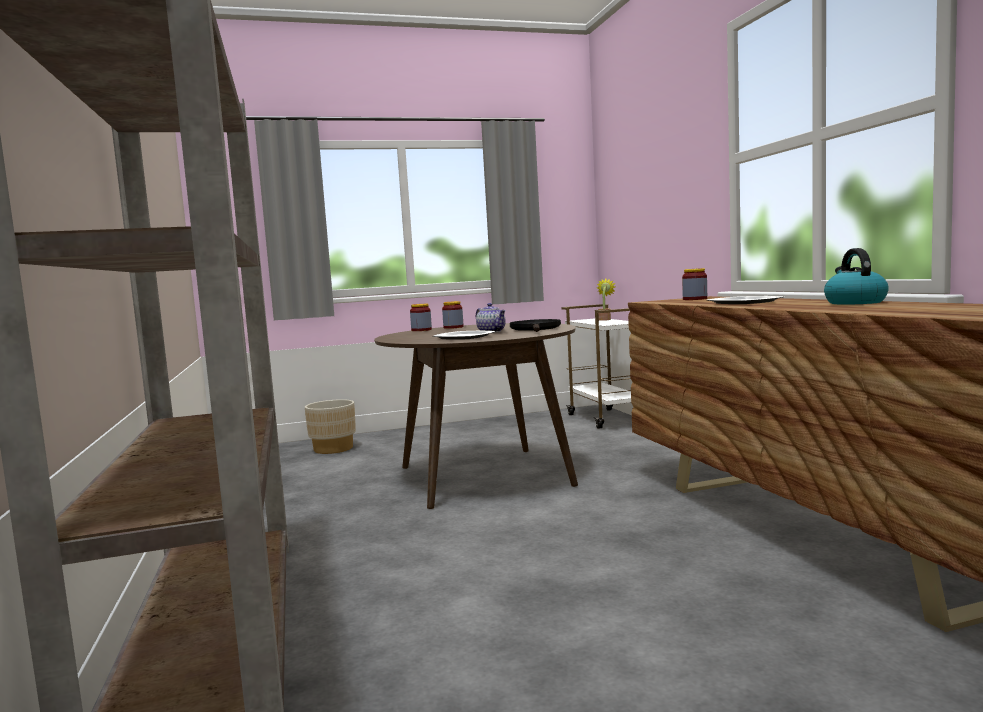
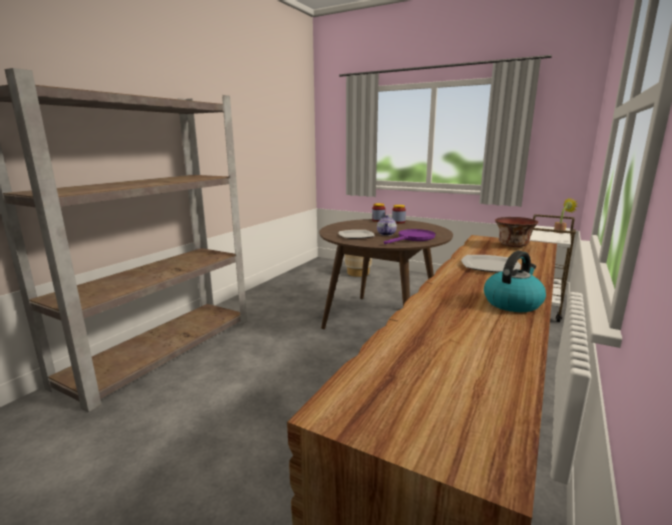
camera: 45 degrees right, 10 degrees up
(536, 329) = (413, 238): black frying pan -> purple frying pan
(695, 299) = (513, 246): jar -> bowl

